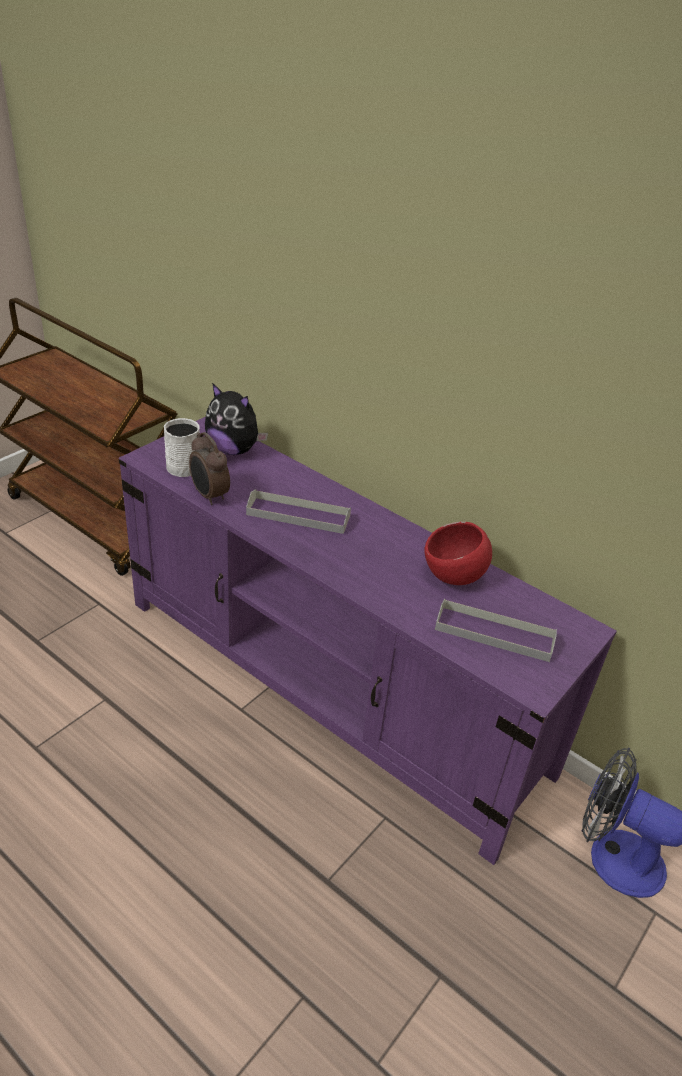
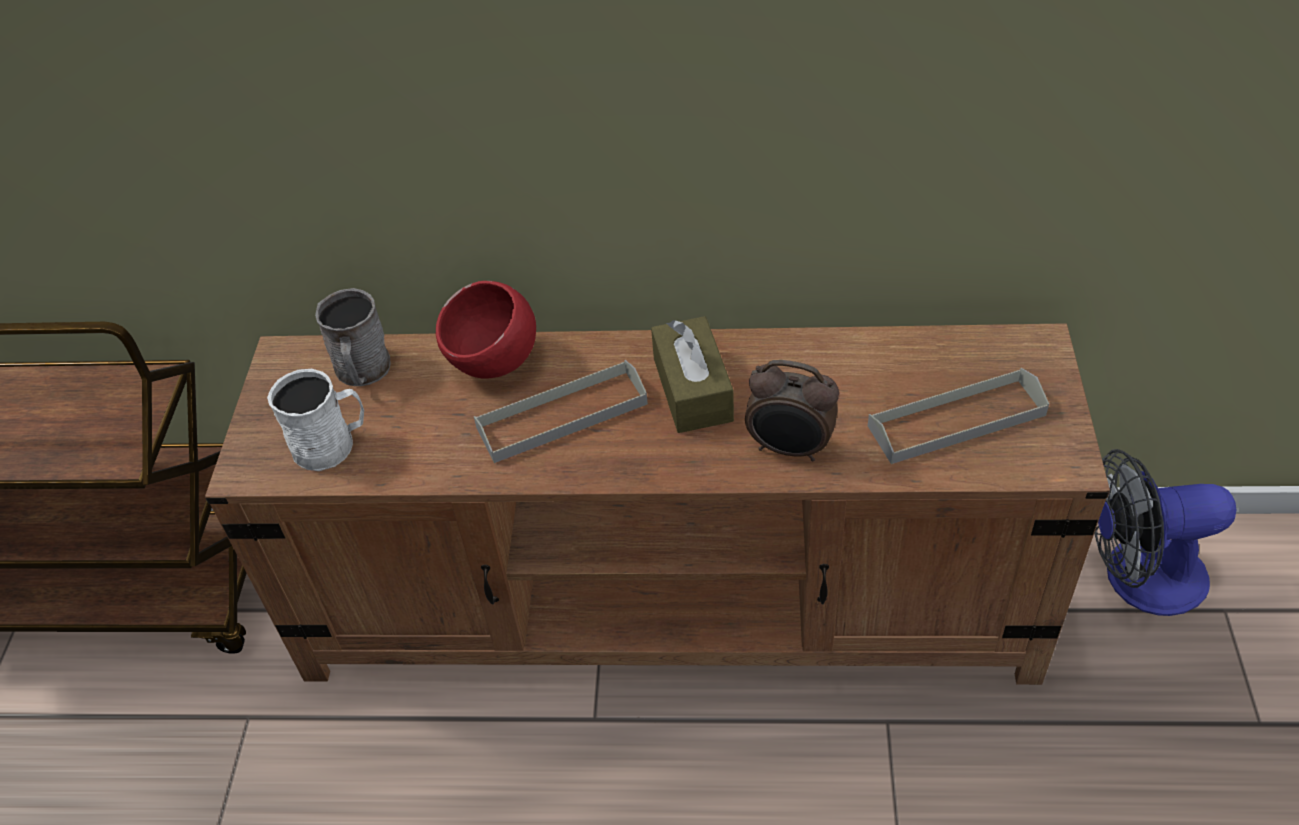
camera: 30 degrees left, 10 degrees up
(209, 496) = (411, 468): alarm clock -> alarm clock (790, 449)
(234, 450) = (363, 372): plush toy -> grey mug
(330, 685) = (671, 603): purple tv stand -> brown tv stand
(372, 540) = (692, 389): none -> brown tissue box
(454, 577) = (837, 374): red bowl -> red bowl (495, 362)

